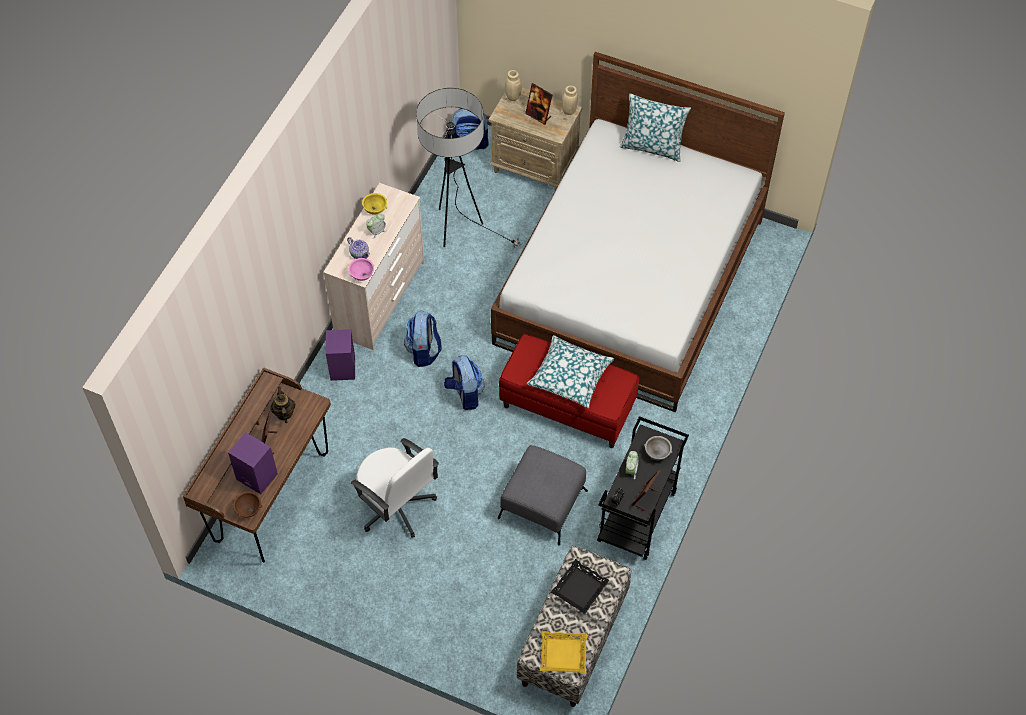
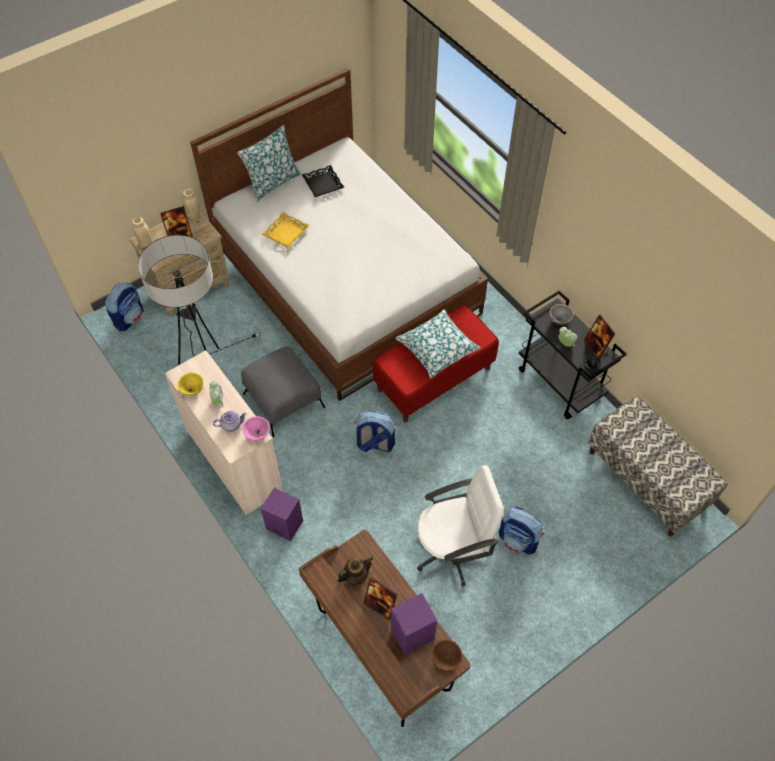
camera: 60 degrees left, 0 degrees up
(284, 413) = (355, 576): teapot -> teapot turned 135 degrees clockwise
(424, 351) = (311, 453): backpack -> backpack (518, 540)
(542, 504) = (512, 440): grey ottoman -> grey ottoman (283, 401)
(563, 654) = (694, 479): yellow tray -> yellow tray (286, 233)
(580, 589) = (639, 438): black tray -> black tray (323, 184)

